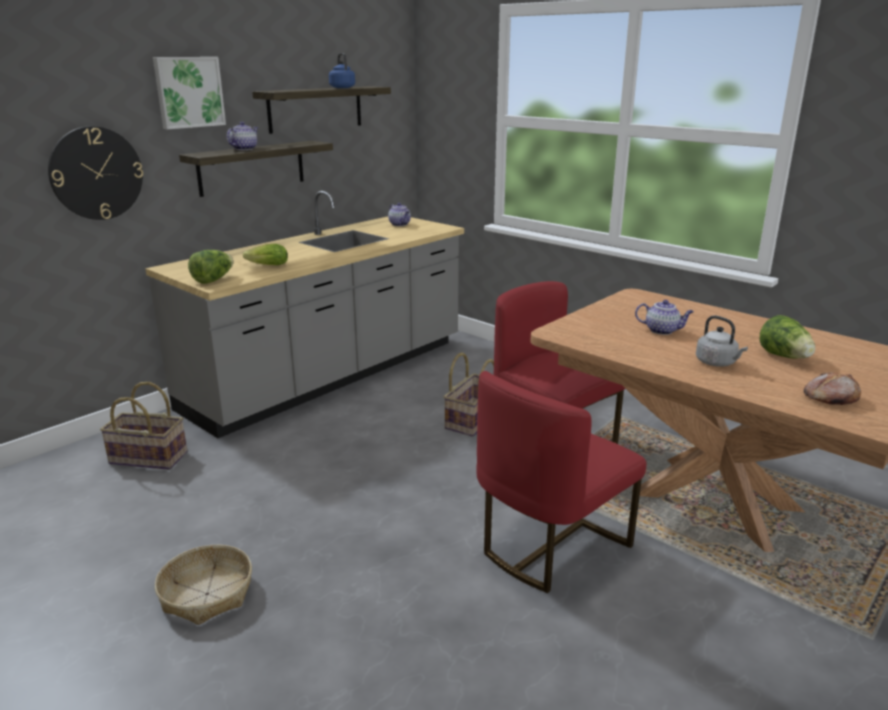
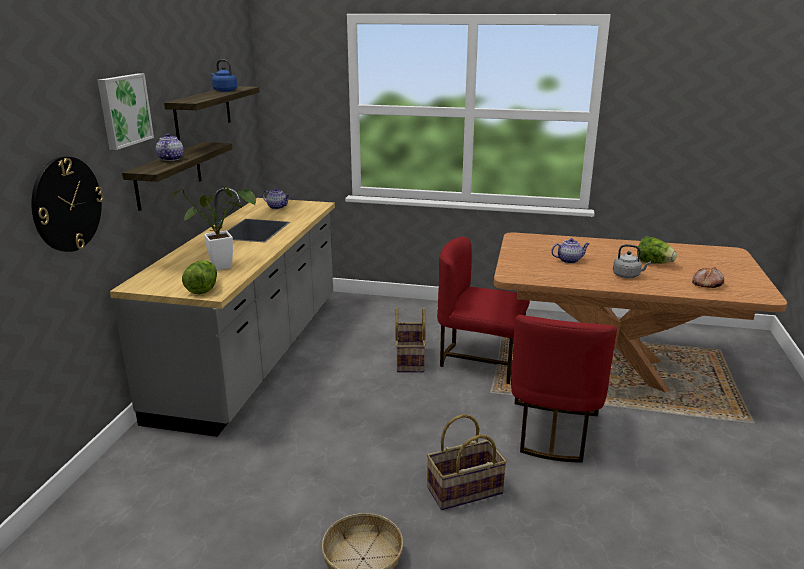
camera: 30 degrees left, 0 degrees up
(147, 458) = (170, 475): basket -> basket (465, 491)
(266, 265) = (227, 266): lettuce -> potted plant

